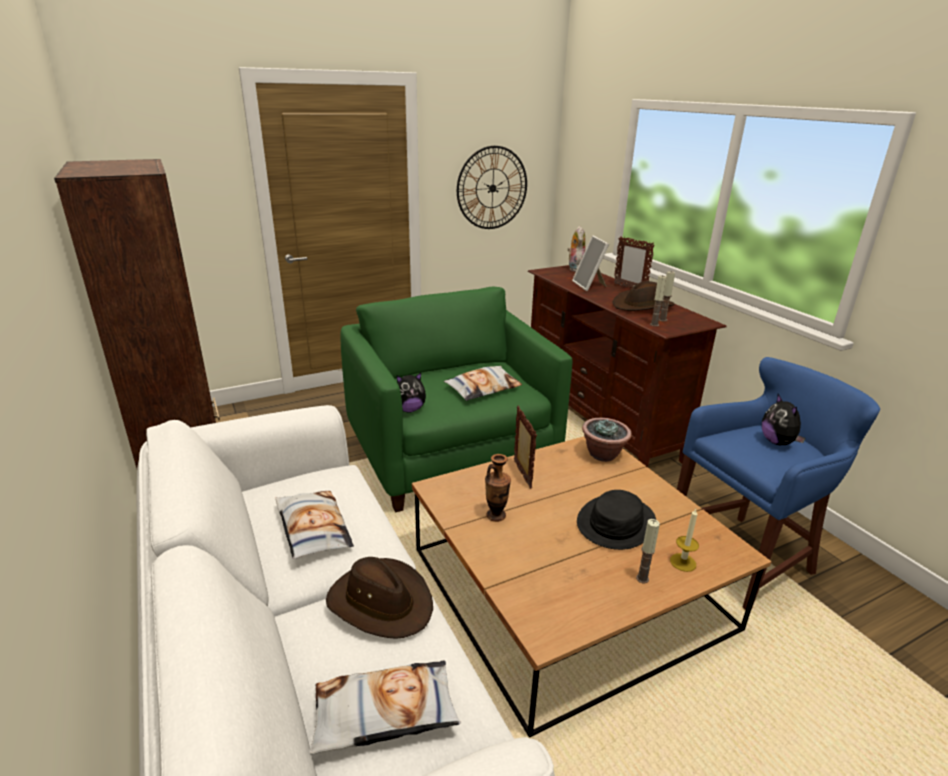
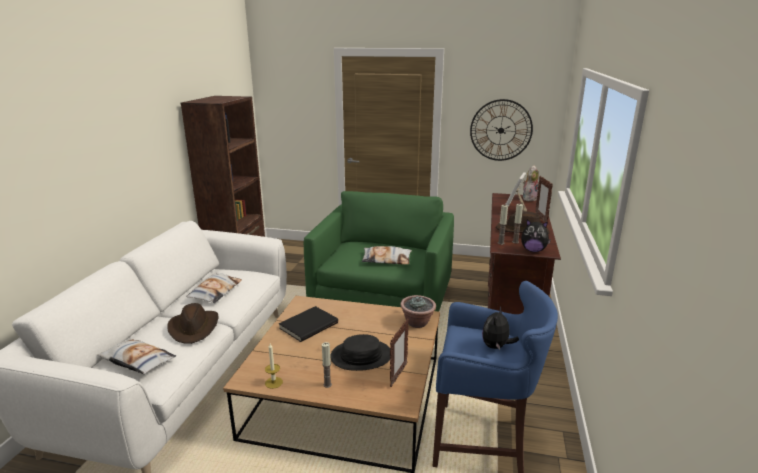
camera: 40 degrees right, 5 degrees down
(409, 409) = (333, 258): plush toy -> plush toy (533, 250)
(496, 515) = (308, 325): vase -> black book
(522, 475) = (352, 313): picture frame -> picture frame (398, 375)
(683, 562) = (362, 390): candle -> candle (273, 382)

